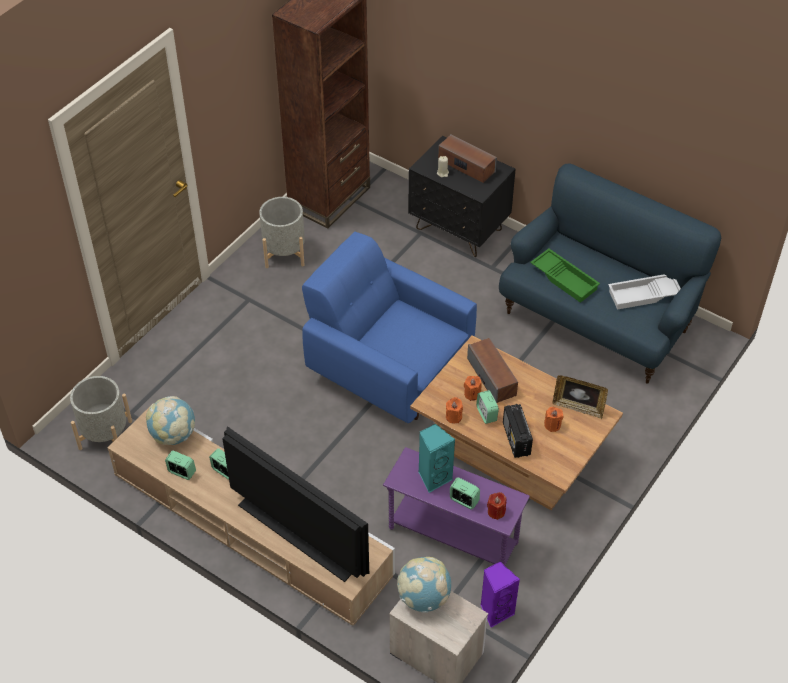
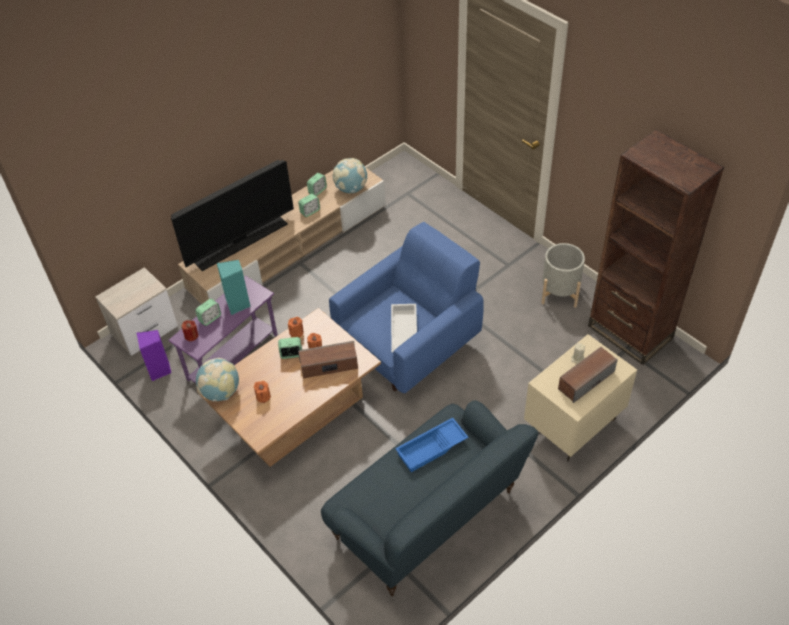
camera: 105 degrees right, 0 degrees up
(105, 435) = (392, 181): grey planter -> none
(424, 598) = (146, 286): globe -> globe (221, 392)
(459, 230) = (573, 426): black nightstand -> beige nightstand
(516, 440) = (258, 368): radio -> none
(565, 278) = (432, 449): green tray -> blue tray
(578, 407) = (274, 419): picture frame -> none
(643, 295) = (392, 511): white tray -> white tray (403, 332)

